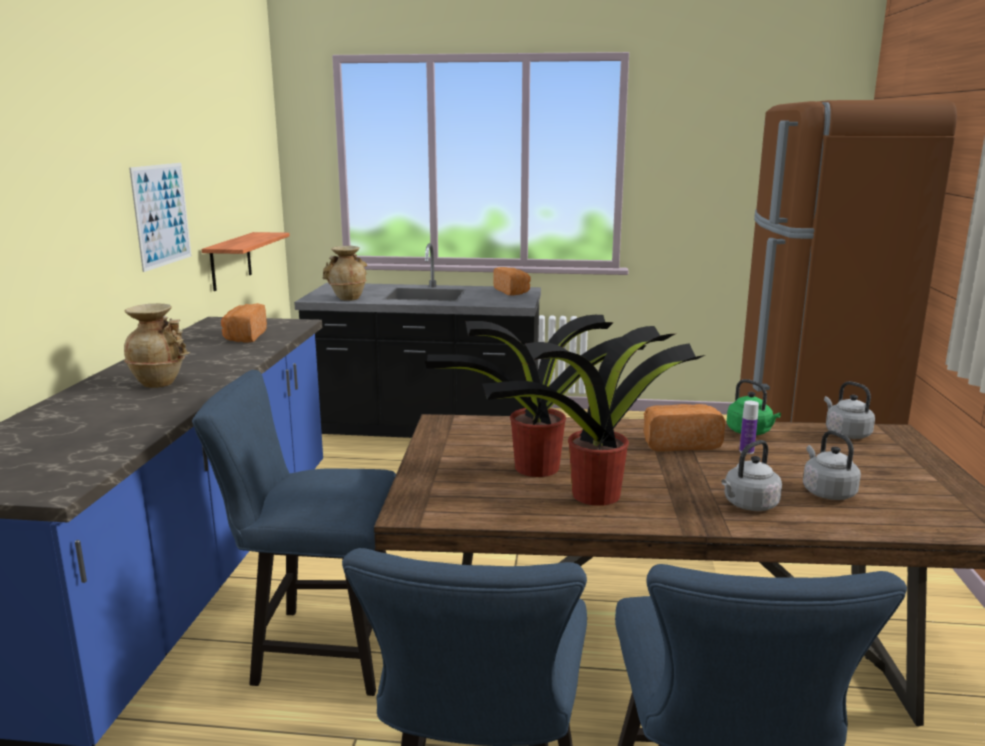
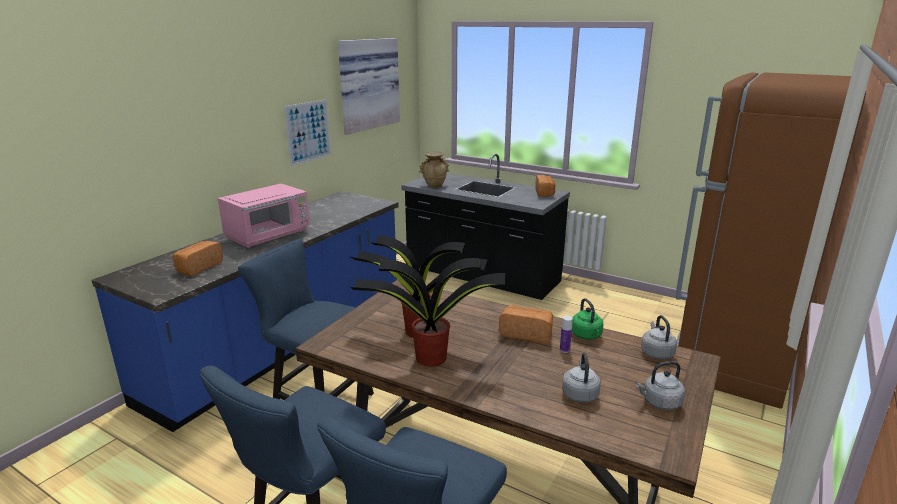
camera: 25 degrees right, 5 degrees up
(160, 382) = (269, 235): beige vase -> pink microwave
(225, 144) = (367, 84): none -> picture
(230, 261) = (366, 156): shelf -> none
(244, 337) = (343, 209): bread -> bread (198, 267)
(748, 505) = (514, 389): grey kettle -> grey kettle (659, 403)

